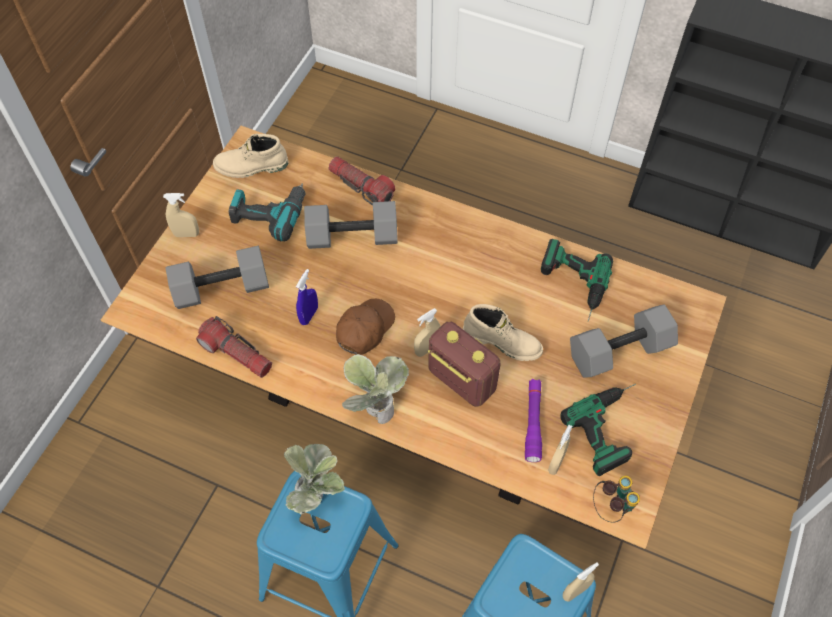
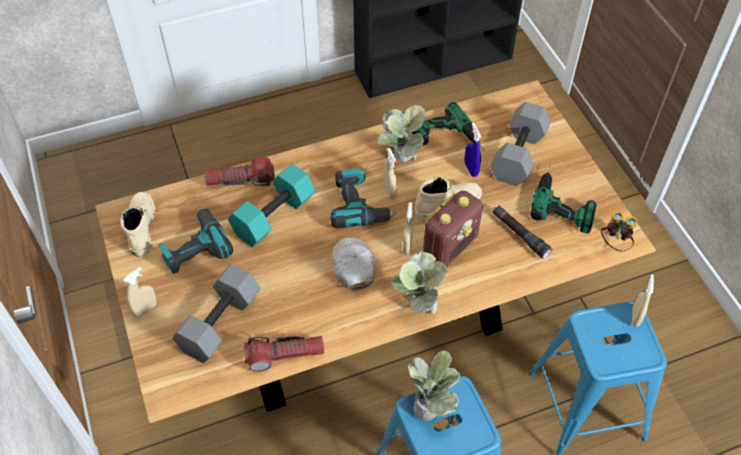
camera: 45 degrees left, 5 degrees down
(251, 167) = (140, 227): beige boot -> beige boot turned 135 degrees clockwise
(309, 315) = (305, 289): blue spray bottle -> blue spray bottle (471, 169)
(353, 235) = (273, 215): grey dumbbell -> turquoise dumbbell
(364, 329) = (353, 266): brown cap -> white cap
(427, 283) = (359, 206): none -> power drill
(460, 380) = (450, 246): radio -> radio turned 135 degrees clockwise
(506, 272) = (400, 161): none -> potted plant
(533, 422) = (520, 235): purple flashlight -> black flashlight
(556, 463) = (559, 246): beige spray bottle -> beige spray bottle (390, 191)

